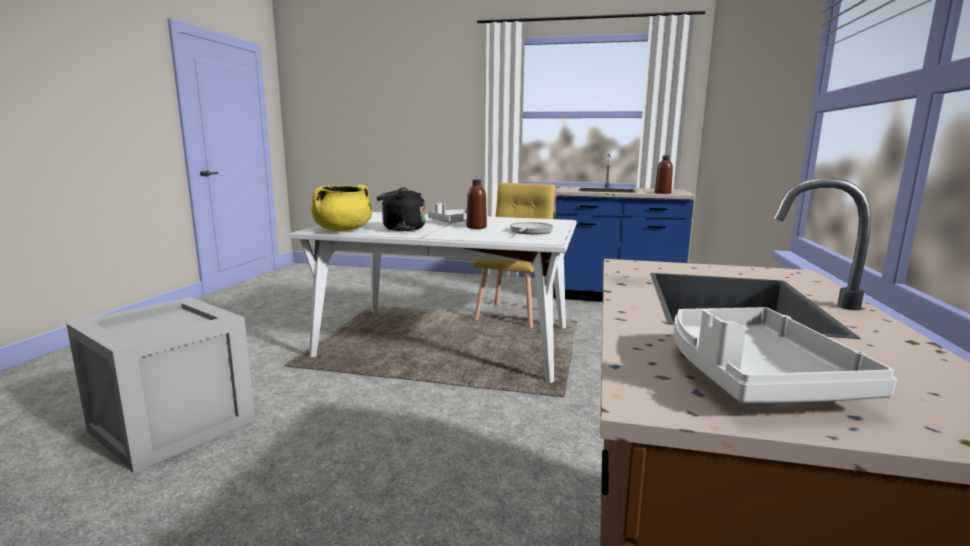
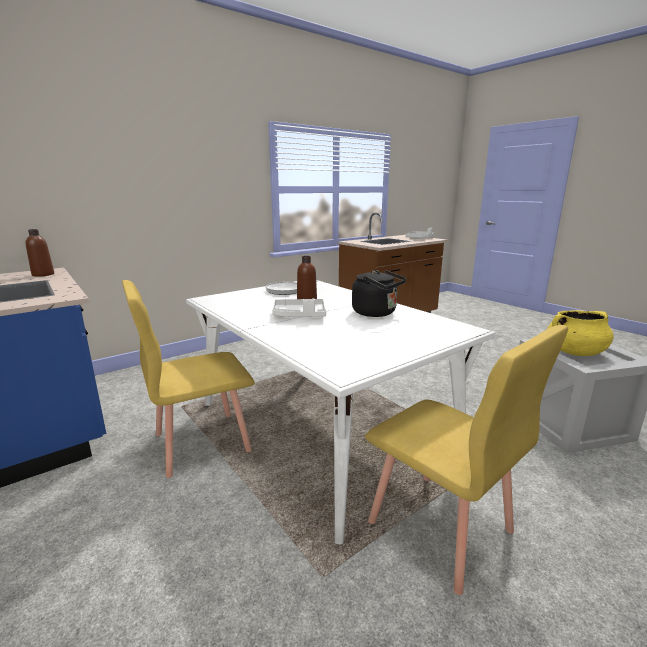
camera: 140 degrees left, 5 degrees up
(321, 327) = (440, 528): none -> yellow chair
(343, 230) = (435, 323): yellow cooking pot -> yellow cooking pot (574, 352)

